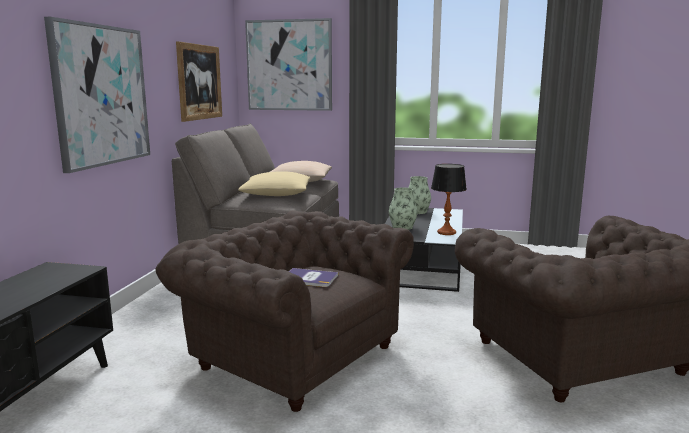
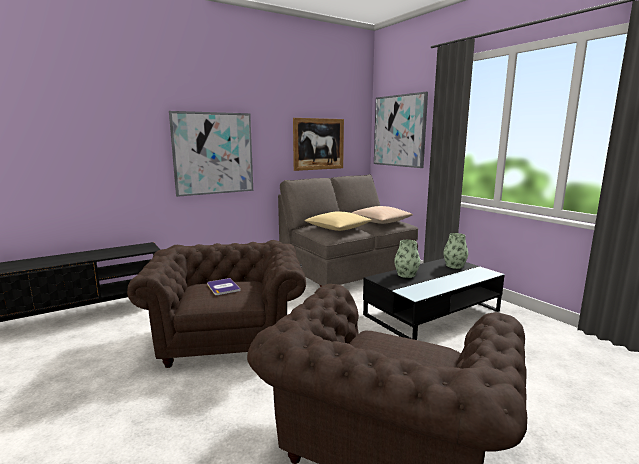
camera: 45 degrees right, 0 degrees up
(446, 232) = (429, 288): table lamp -> none

